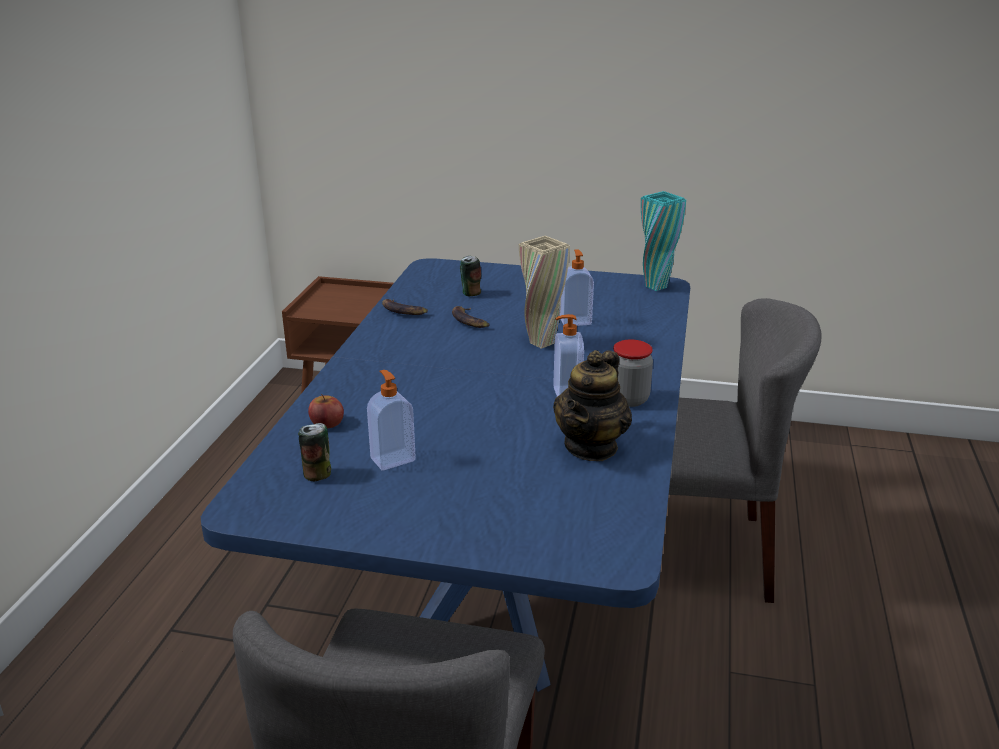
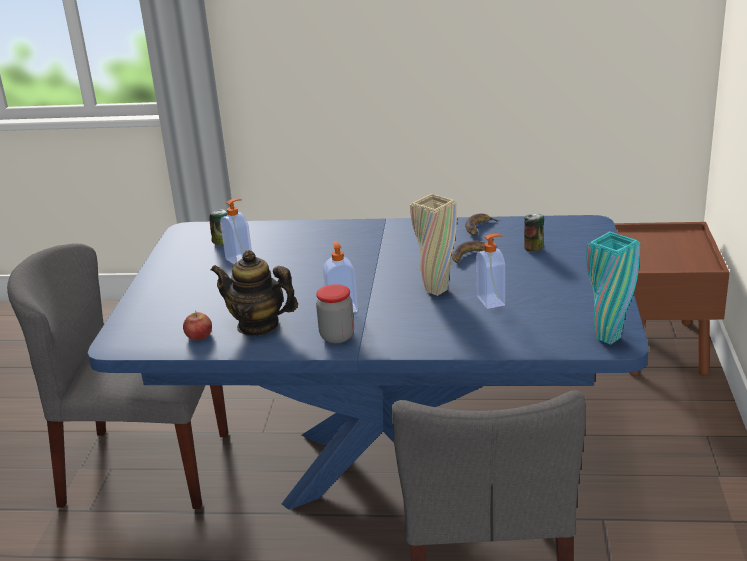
camera: 85 degrees right, 0 degrees up
(327, 422) = (286, 233): apple -> apple (199, 335)

